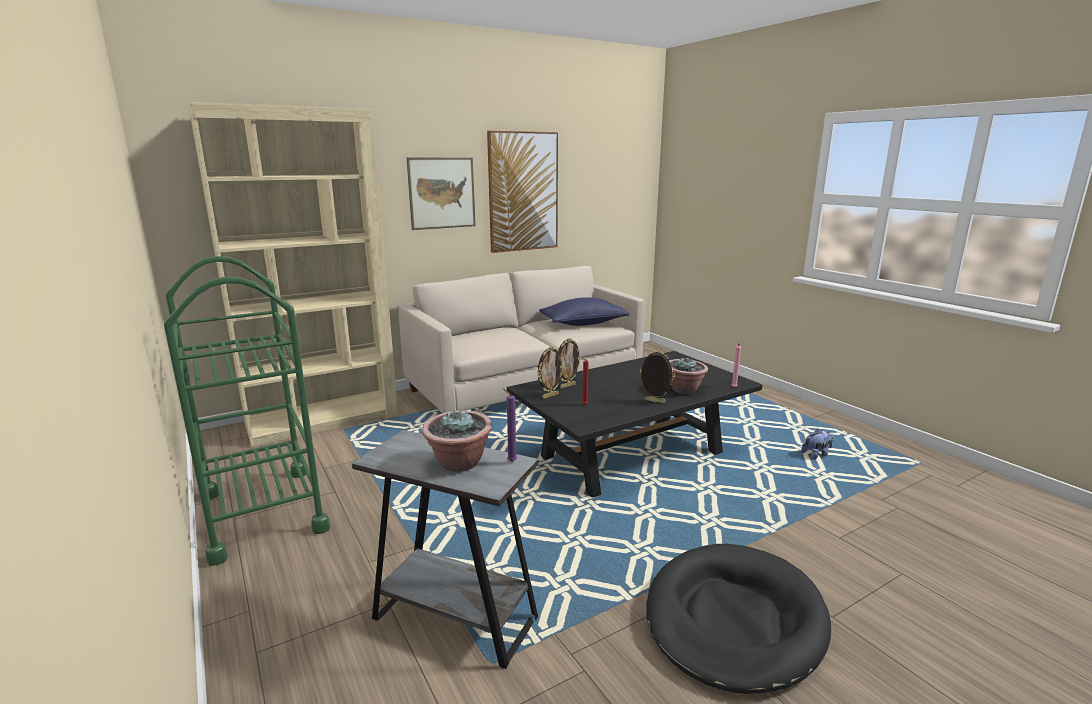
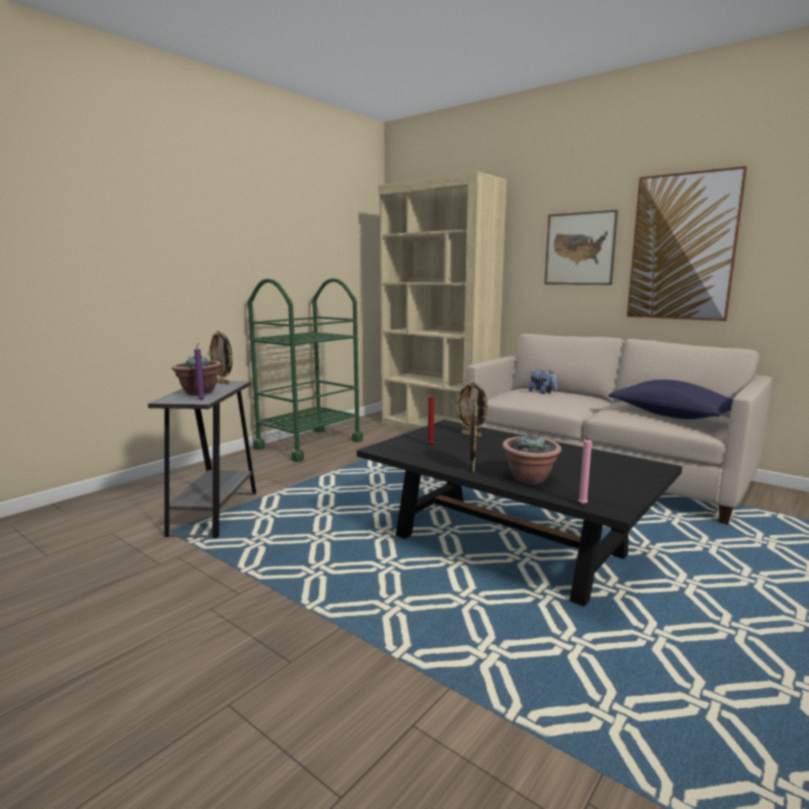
camera: 70 degrees right, 5 degrees down
(550, 396) = (438, 432): picture frame -> picture frame (223, 383)
(733, 620) = (218, 630): black dog bed -> none
(816, 455) = (697, 713): plush toy -> plush toy (542, 392)

